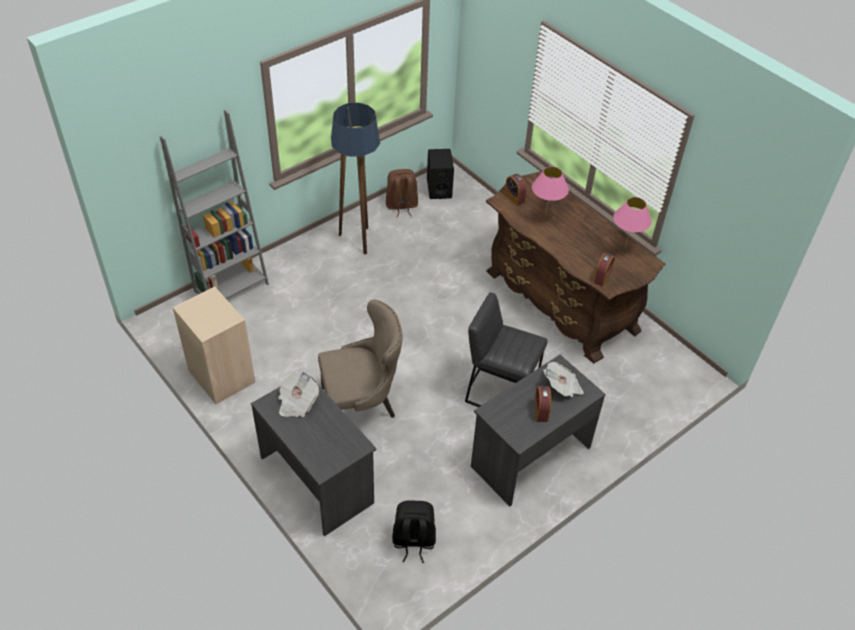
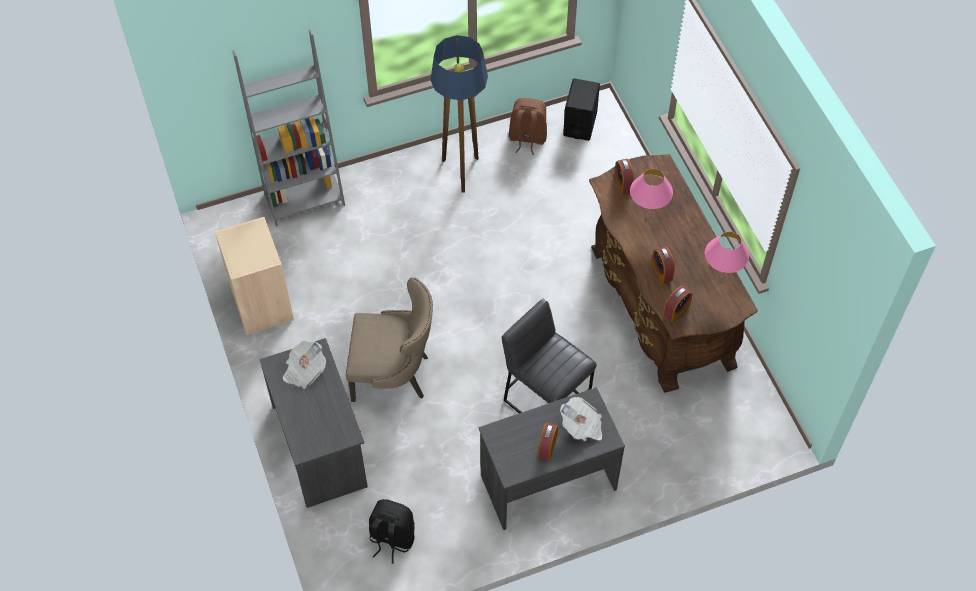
camera: 20 degrees right, 10 degrees up
(576, 252) = (661, 271): none -> alarm clock

